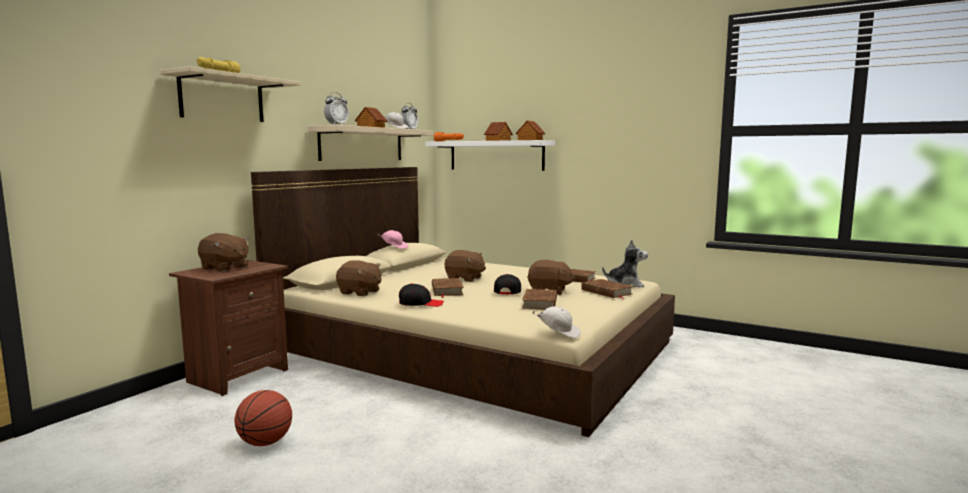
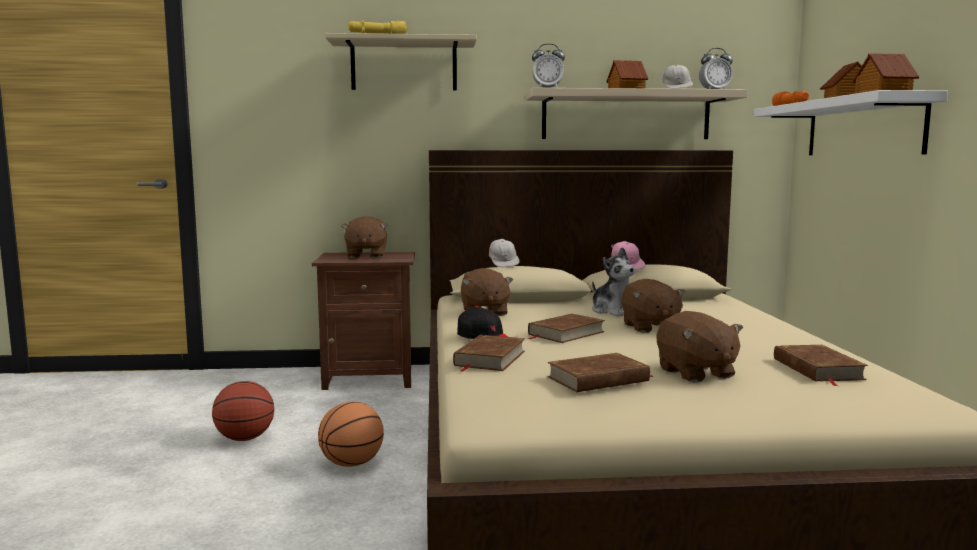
camera: 55 degrees right, 0 degrees up
(382, 417) = (352, 464): none -> basketball
(508, 291) = (626, 354): black cap -> none
(559, 333) = (474, 422): white cap -> white cap (503, 264)
(606, 292) = (785, 403): brown book -> brown book (489, 358)
(625, 285) = (883, 406): plush toy -> plush toy (613, 311)

